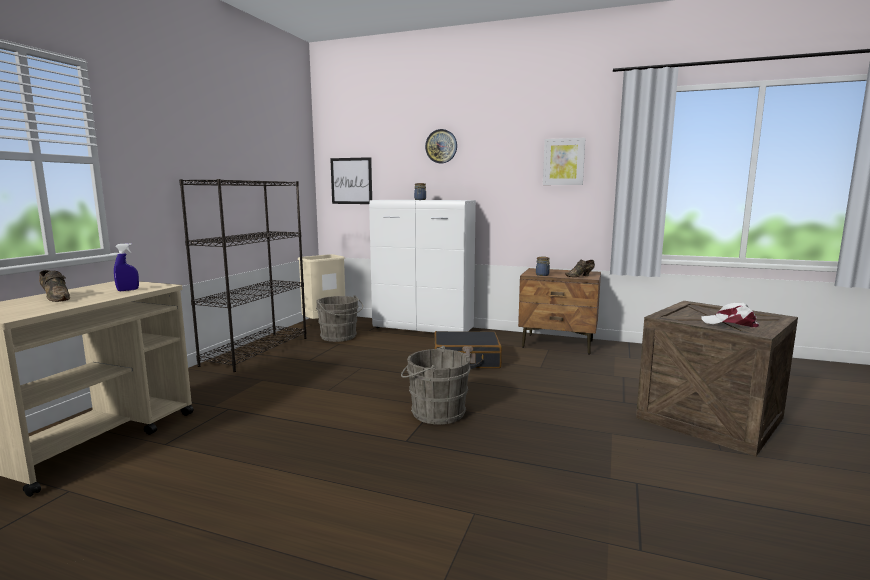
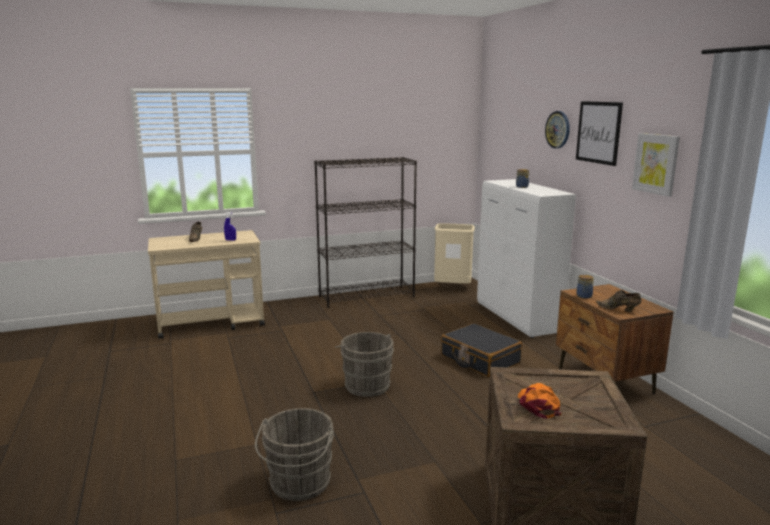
camera: 50 degrees right, 5 degrees up
(339, 337) = (437, 304): grey bucket -> grey bucket (298, 484)
(351, 181) = (497, 155): picture -> picture (598, 132)
(730, 323) = (538, 405): white cap -> orange cap

